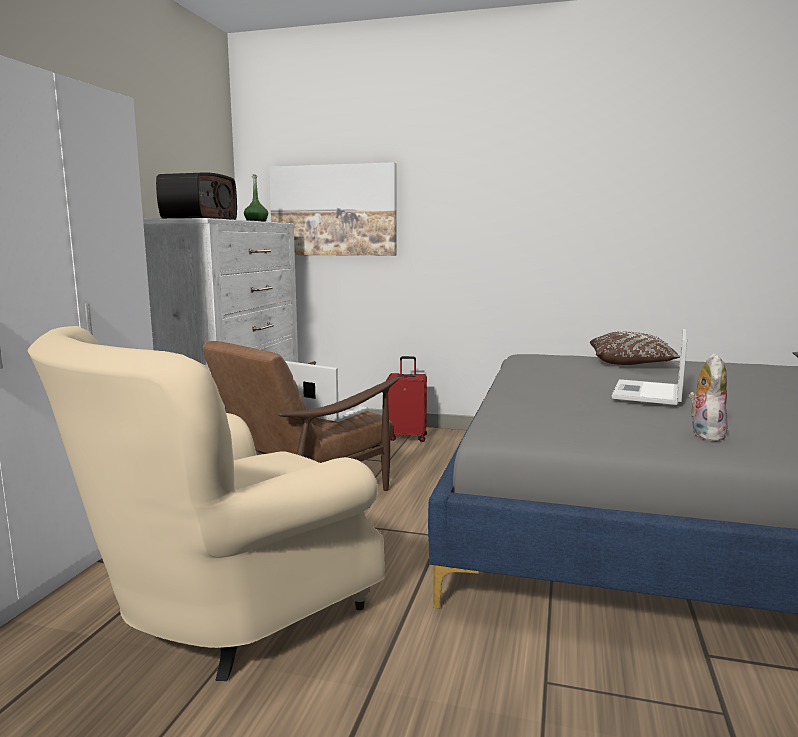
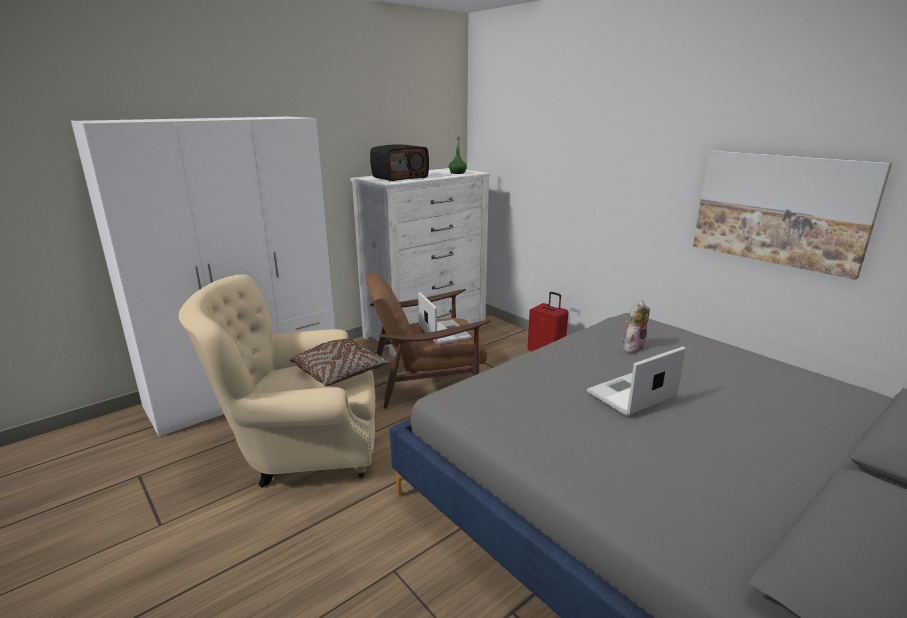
camera: 35 degrees right, 10 degrees up
(333, 210) = (524, 162): picture -> picture (780, 209)
(631, 363) = (704, 352): brown pillow -> brown pillow (340, 373)
(704, 434) = (586, 453): plush toy -> plush toy (632, 347)

